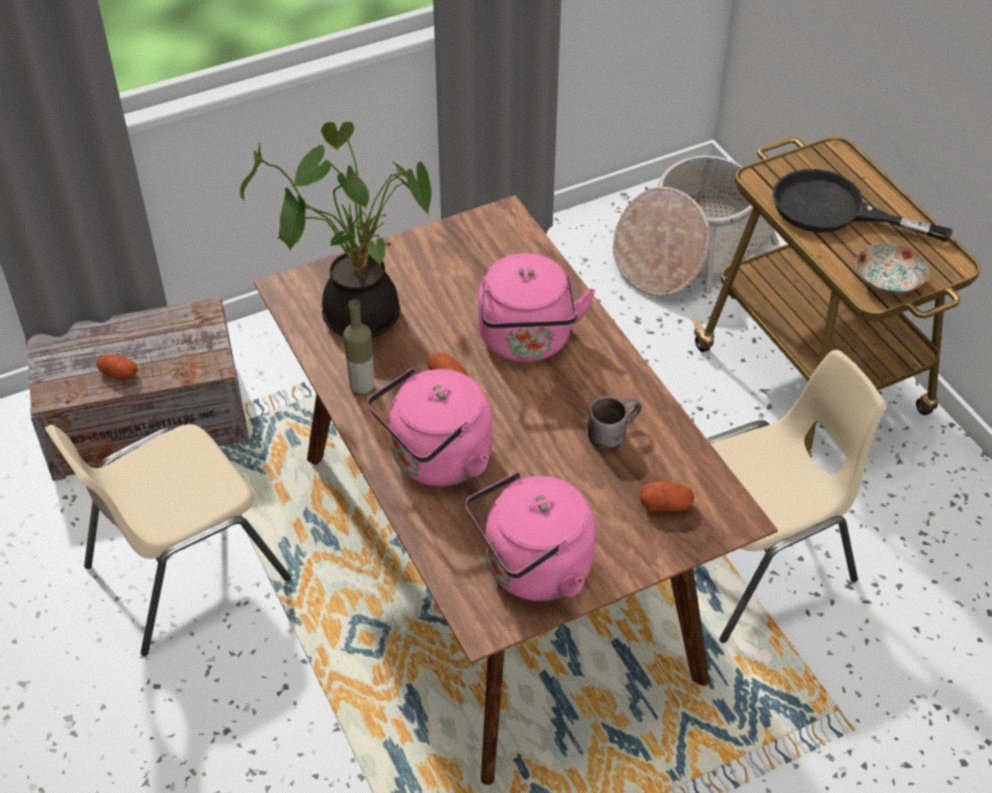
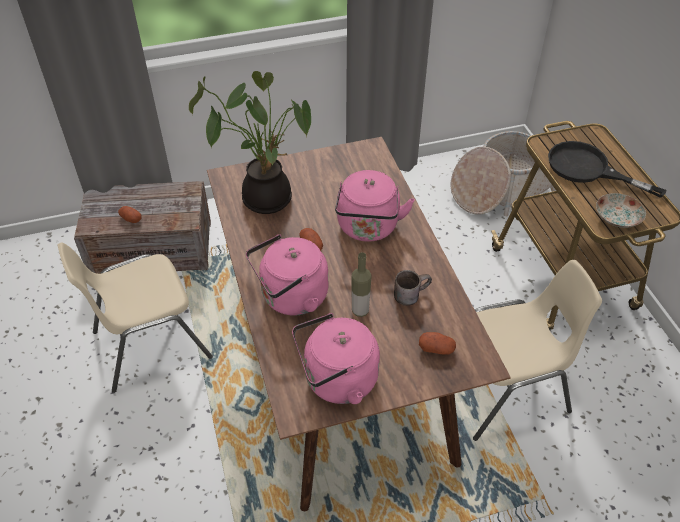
camera: 10 degrees right, 0 degrees up
(362, 387) = (256, 244): bottle -> bottle (360, 311)

